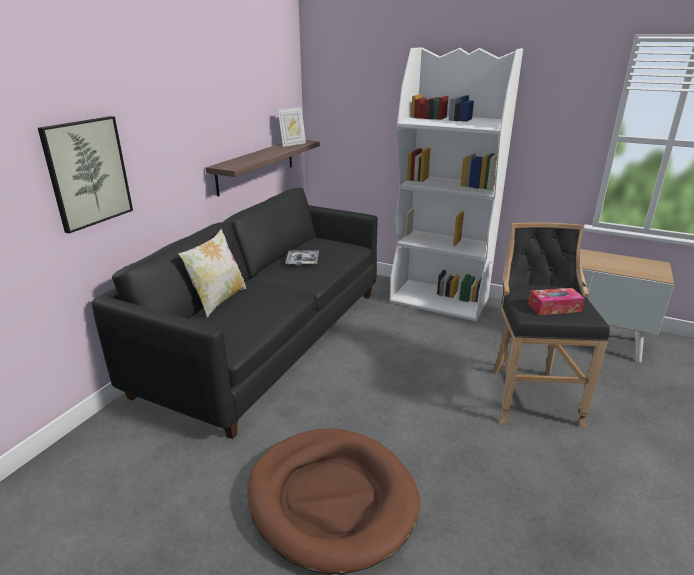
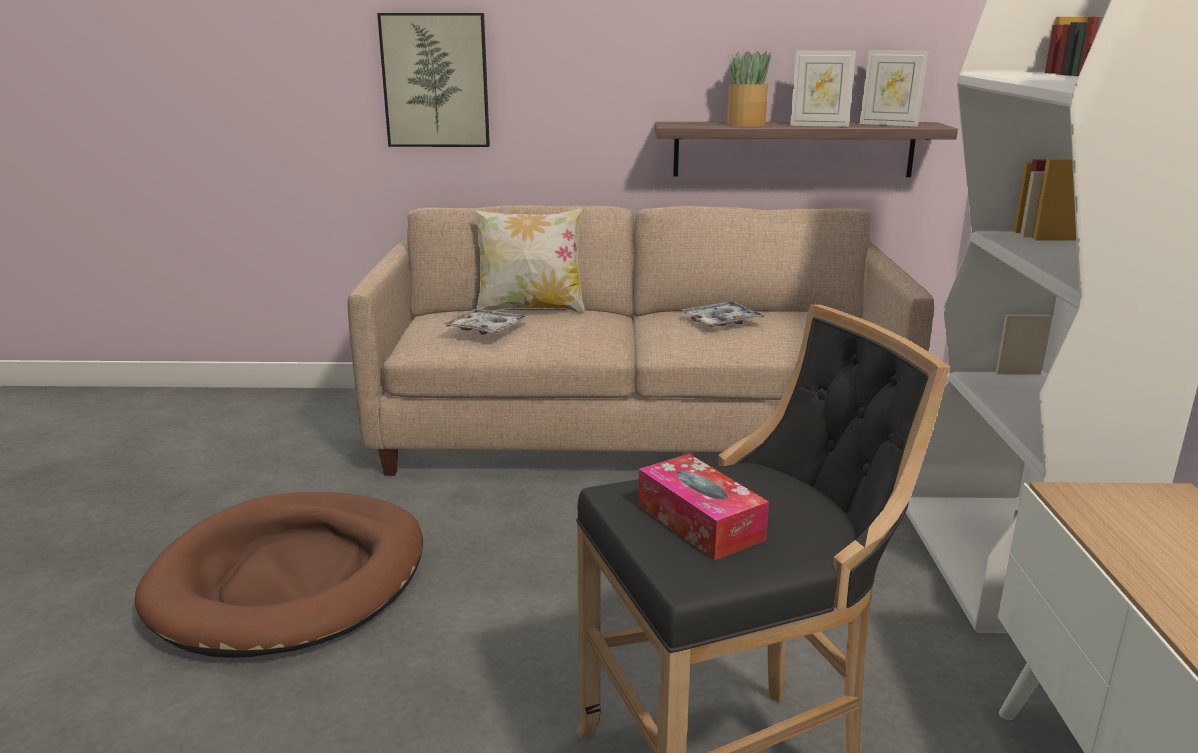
camera: 65 degrees right, 5 degrees down
(241, 319) = (486, 329): none -> tray
(251, 158) = (746, 124): none -> potted plant
(268, 339) = (635, 432): black sofa -> beige sofa
(278, 151) = (819, 125): none -> picture frame

